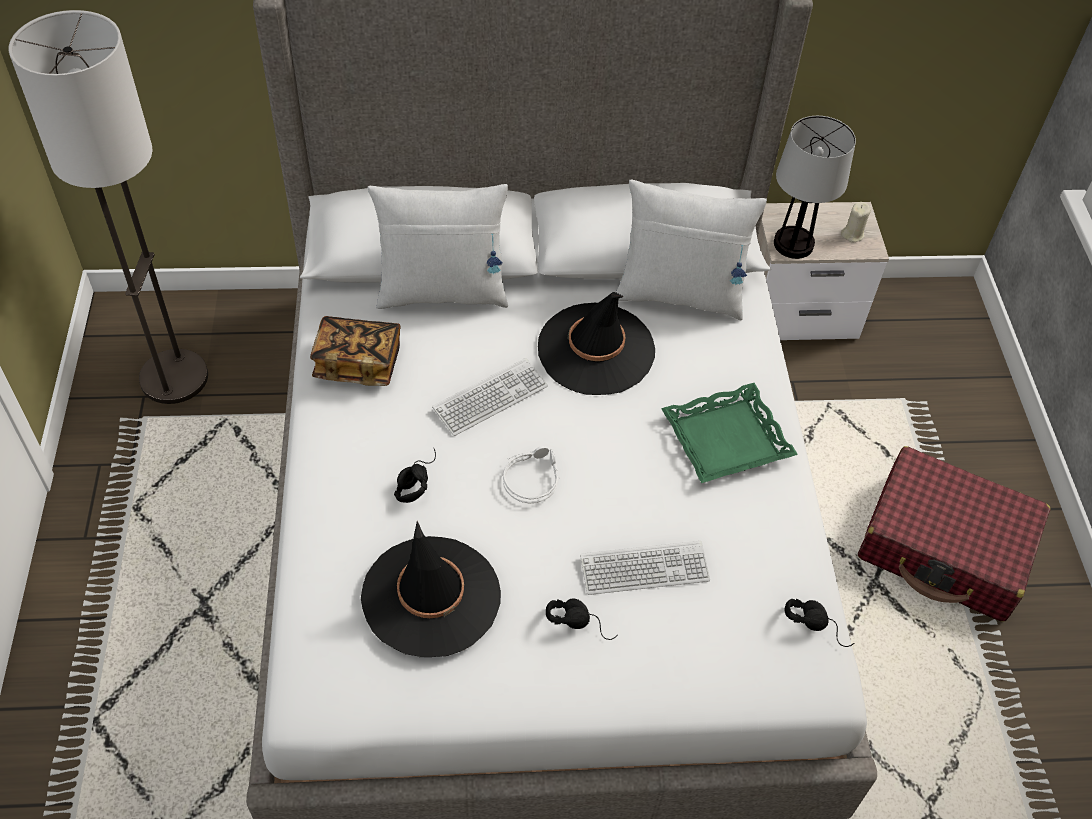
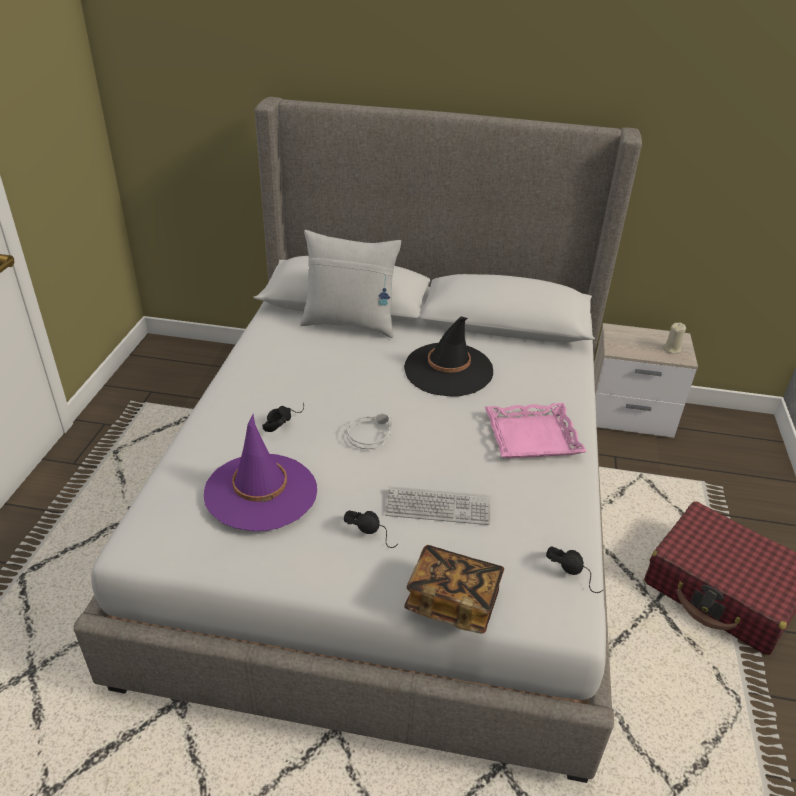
camera: 15 degrees right, 15 degrees down
(174, 377) = (175, 384): floor lamp -> none
(358, 363) = (273, 352): book -> book (453, 601)
(431, 596) = (261, 492): black hat -> purple hat
(490, 398) = (359, 384): keyboard -> none
(679, 296) = (522, 350): grey pillow -> none
(726, 440) = (532, 437): green tray -> pink tray
(794, 244) = (624, 348): table lamp -> none

